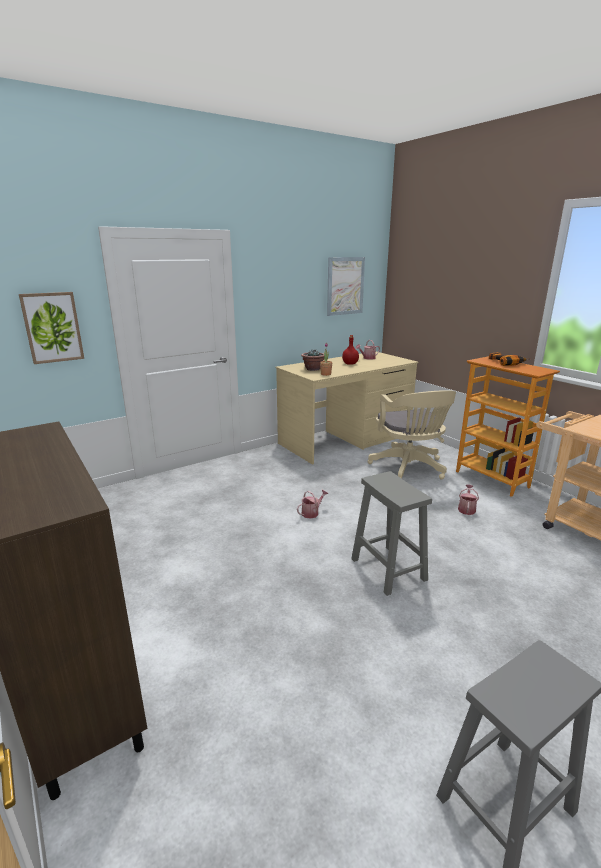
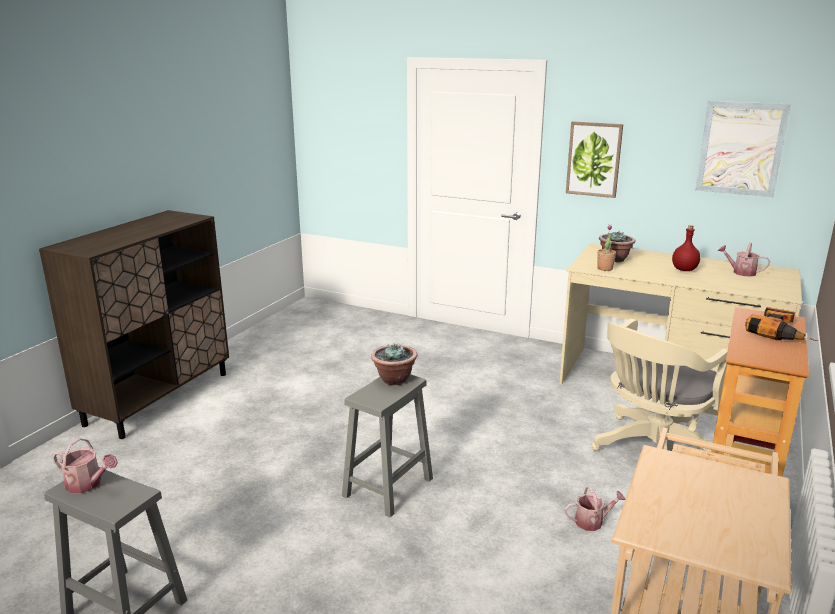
camera: 60 degrees right, 0 degrees up
(52, 327) = (359, 148): picture -> picture (594, 159)
(312, 512) = (449, 415): watering can -> watering can (88, 484)
(382, 481) = (394, 379): none -> potted plant

